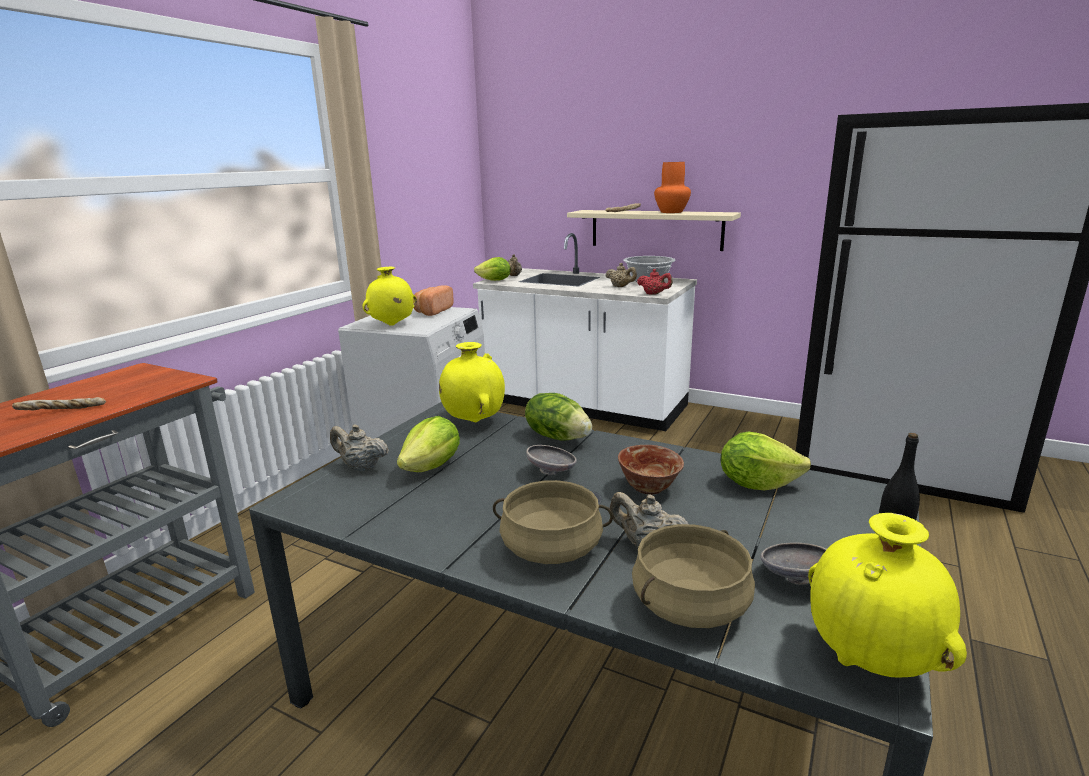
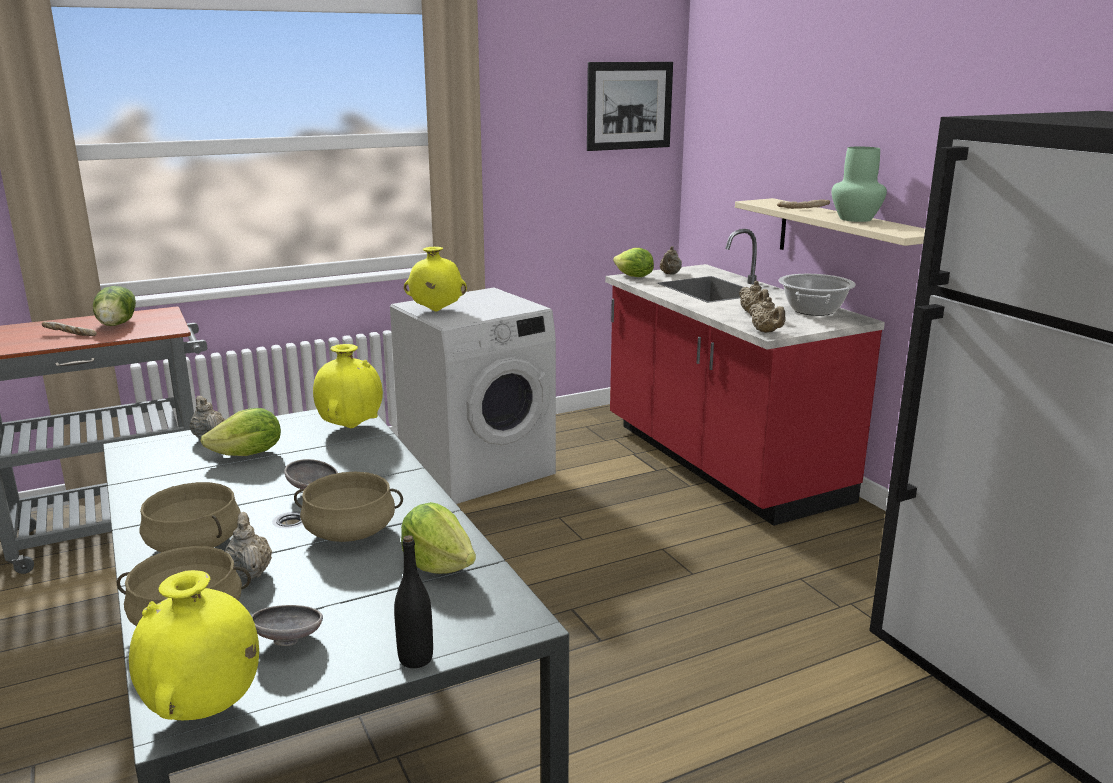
camera: 35 degrees right, 0 degrees up
(432, 311) = (502, 303): bread -> none
(450, 149) = (629, 106): none -> picture
(558, 436) = (382, 463): lettuce -> lettuce (117, 324)
(584, 405) = (720, 463): white counter -> red counter
(649, 488) = (350, 531): bowl -> beige cooking pot
(654, 294) = (766, 332): red teapot -> beige teapot
(670, 212) = (855, 219): orange vase -> green vase

